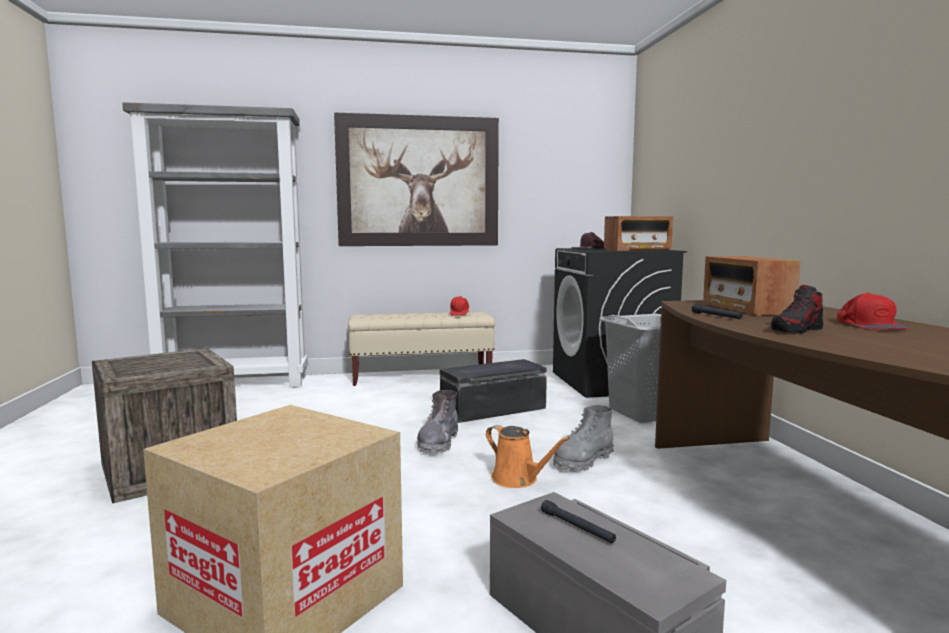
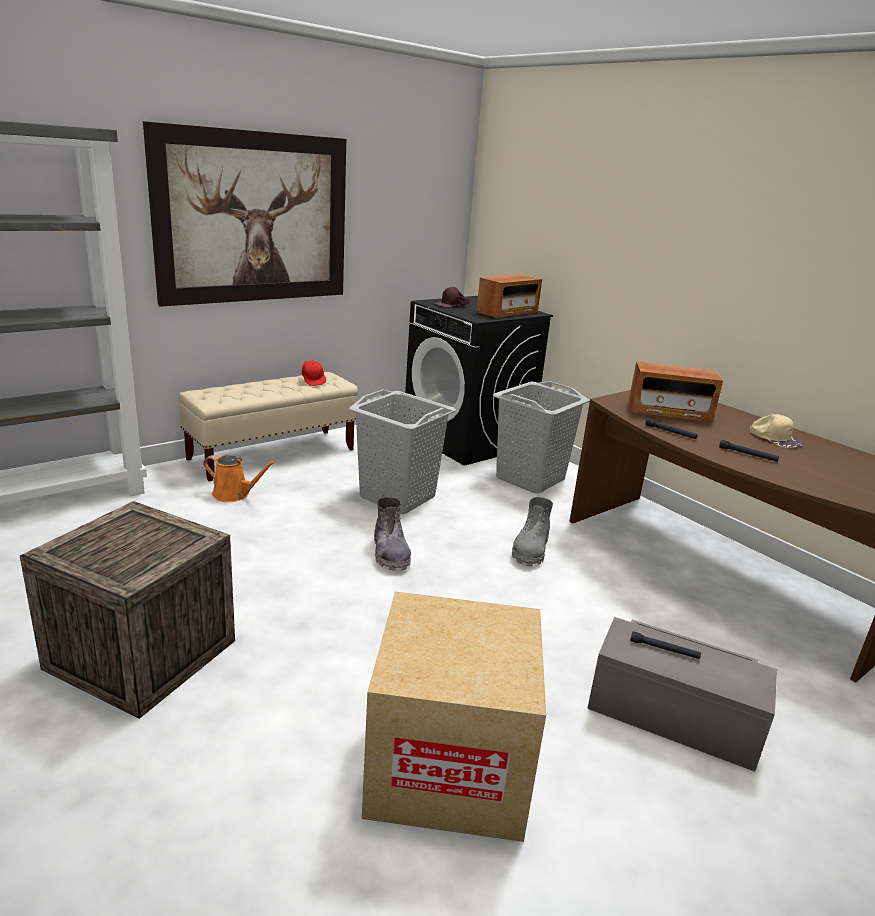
camera: 30 degrees left, 15 degrees up
(494, 409) = (397, 496): black storage box -> grey laundry basket
(518, 479) = (501, 584): orange watering can -> orange watering can (234, 494)
(746, 308) = (669, 412): radio -> radio turned 45 degrees counterclockwise
(797, 330) = (747, 455): shoe -> black flashlight
(869, 325) = (775, 438): red cap -> beige cap

